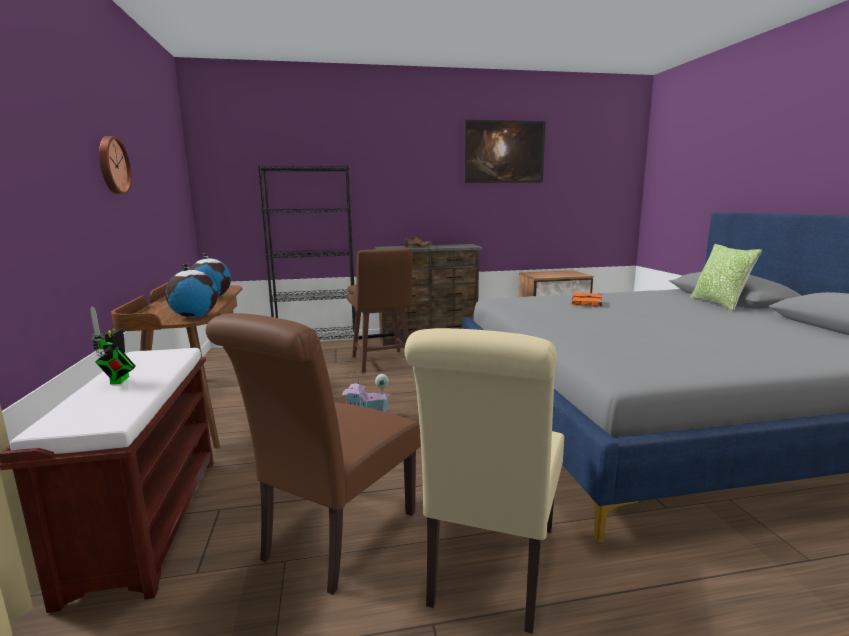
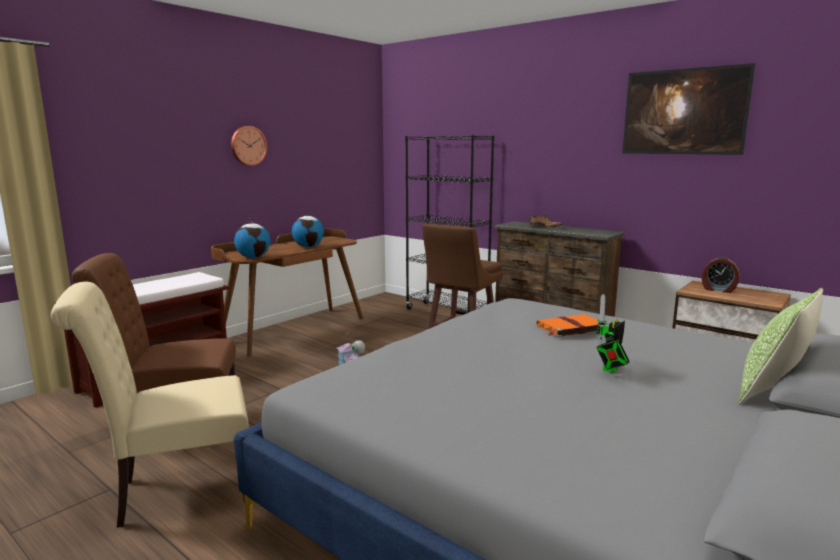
camera: 50 degrees right, 0 degrees up
(118, 381) = (146, 285): toy robot -> toy robot (610, 369)
(546, 274) = (718, 290): none -> alarm clock

